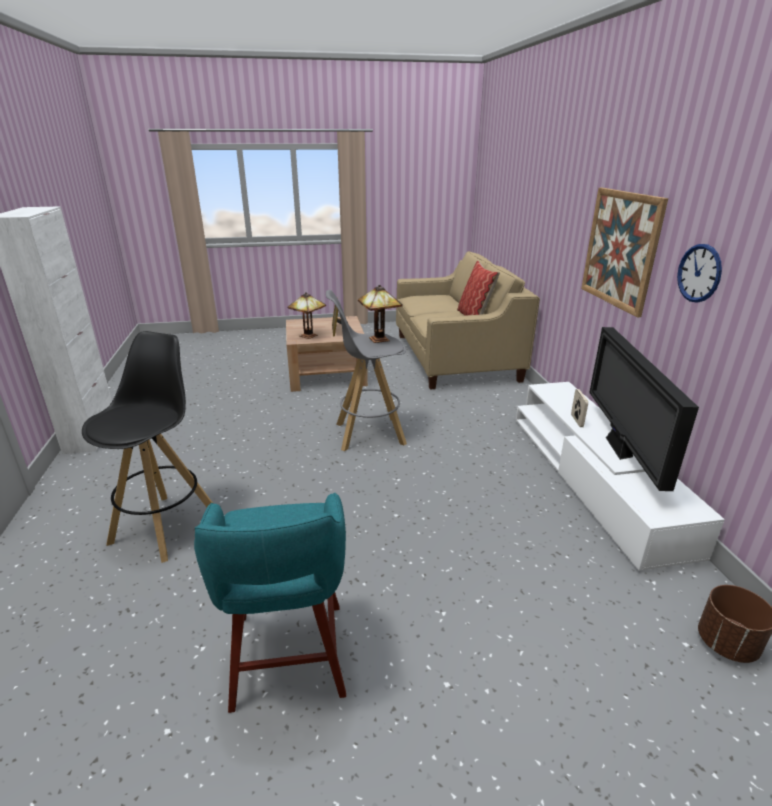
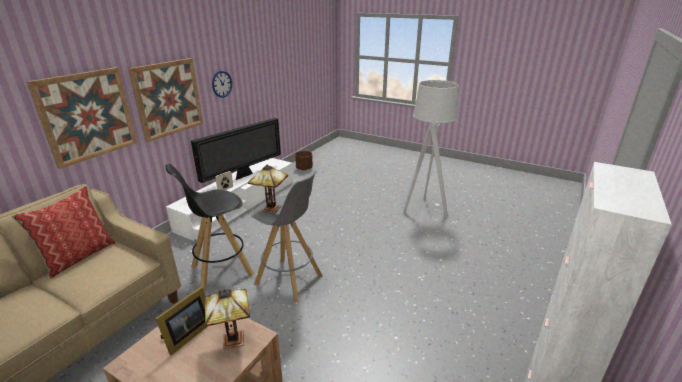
camera: 140 degrees left, 0 degrees up
(165, 525) = (461, 275): black stool -> black stool (221, 271)
(288, 658) = (424, 209): turquoise stool -> grey floor lamp
(563, 226) = (88, 116): none -> picture

